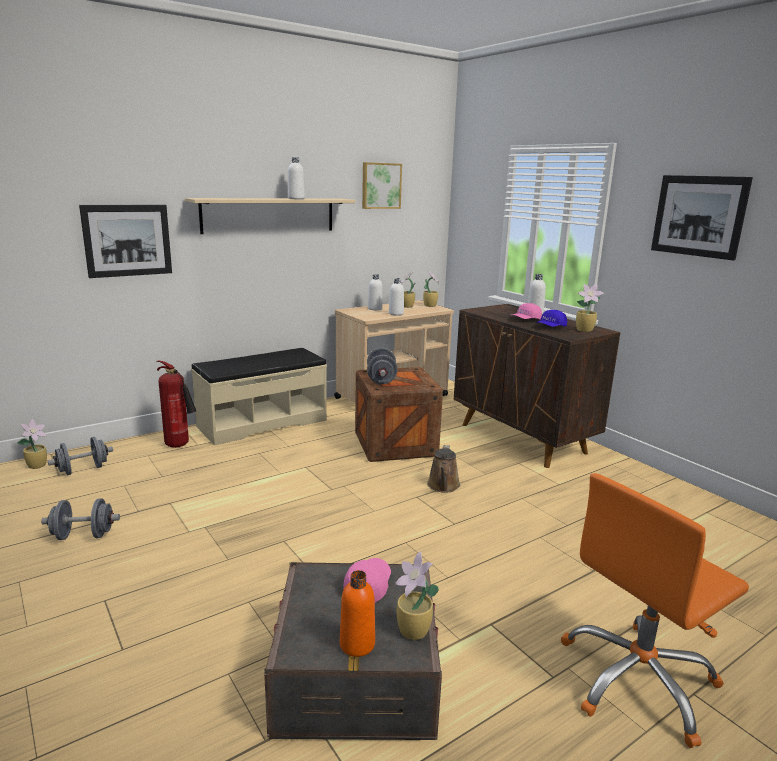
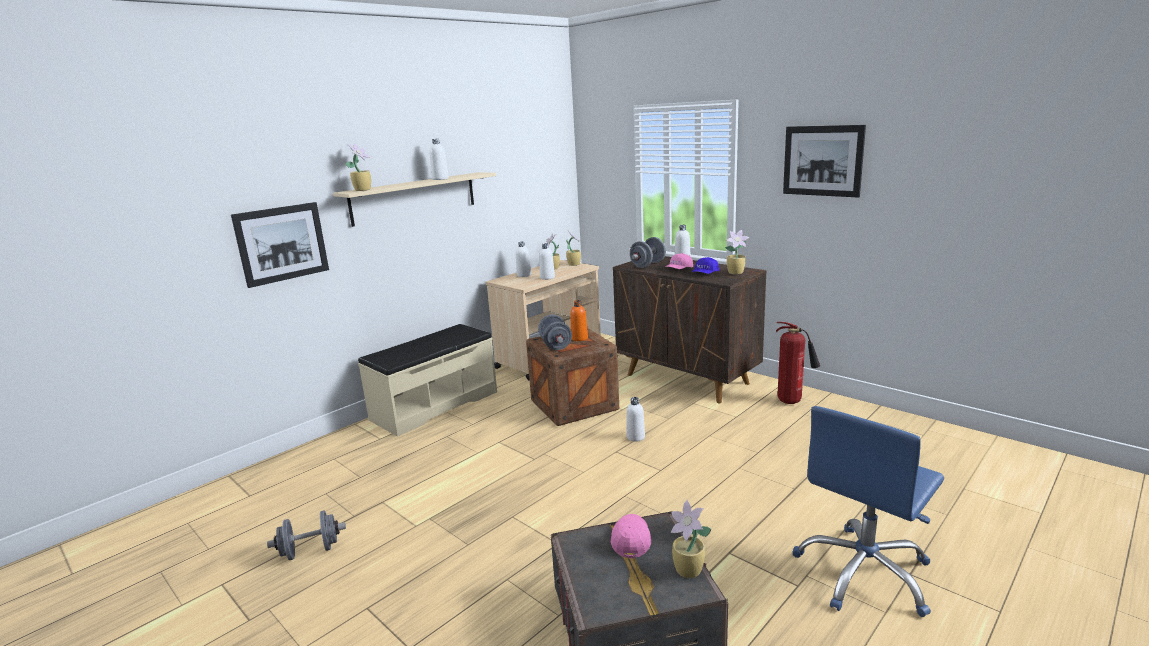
camera: 10 degrees left, 0 degrees up
(38, 465) = (221, 490): potted plant -> potted plant (363, 190)
(83, 470) = (273, 485): grey dumbbell -> grey dumbbell (648, 265)
(180, 445) = (362, 443): fire extinguisher -> fire extinguisher (792, 401)
(357, 644) = (647, 592): orange bottle -> orange bottle (579, 338)
(380, 186) = (513, 154): picture -> none
(443, 486) = (635, 437): brown watering can -> white bottle
(638, 680) = (864, 573): orange office chair -> blue office chair

